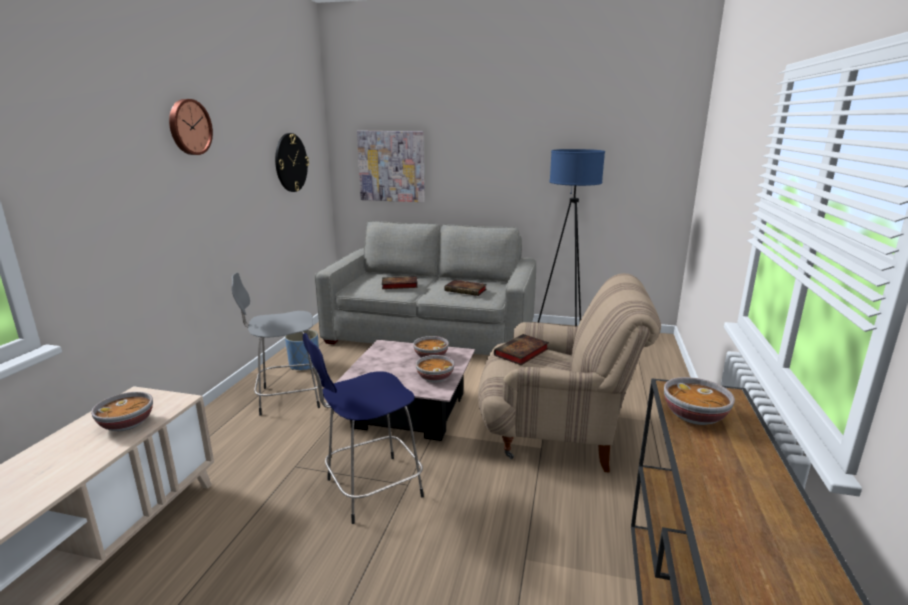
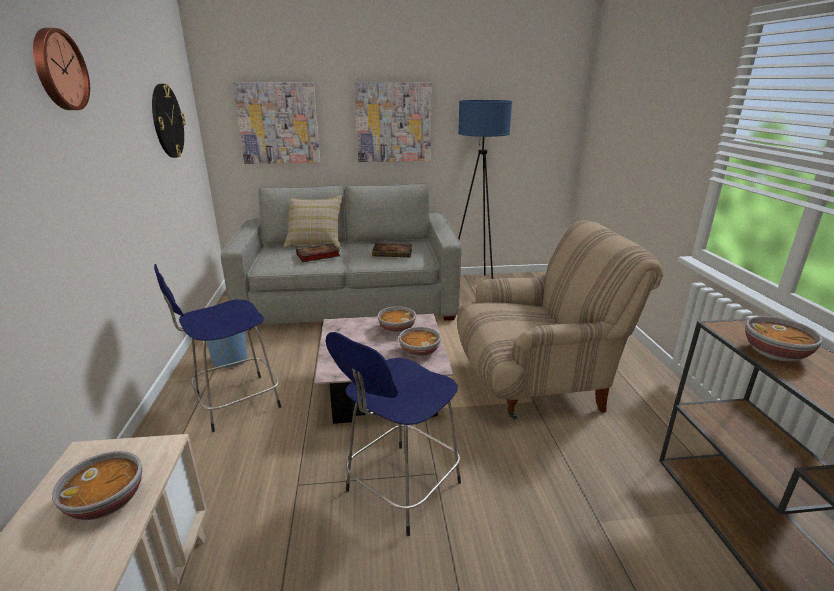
camera: 20 degrees left, 5 degrees up
(287, 398) = (234, 403): grey stool -> blue stool
(406, 275) = (315, 244): none -> beige pillow
(493, 168) = (393, 122): none -> picture
(521, 353) = (503, 312): book -> none

